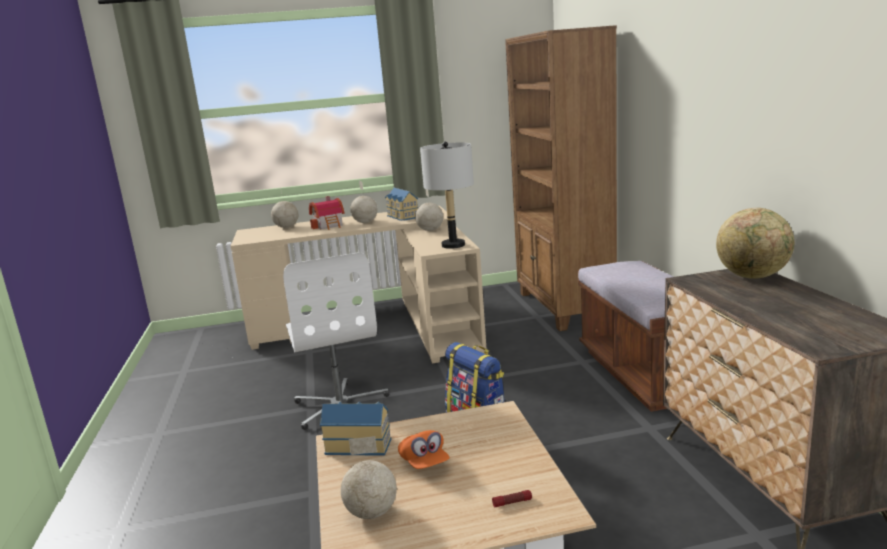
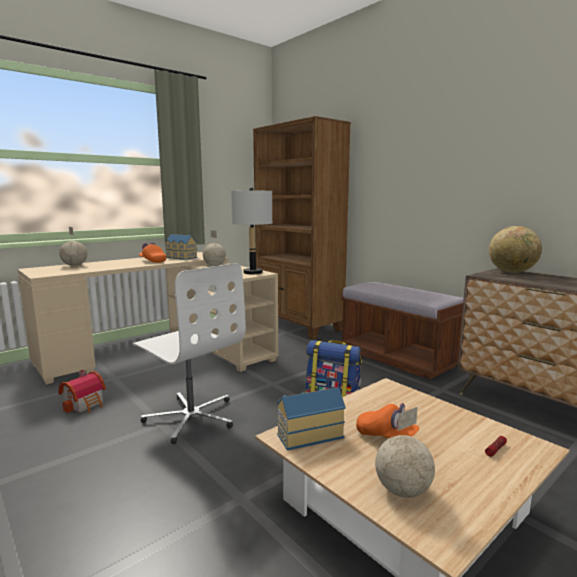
camera: 30 degrees left, 5 degrees down
(329, 225) = (120, 263): toy house -> toy house (86, 404)
(365, 222) = (153, 261): globe -> orange cap

